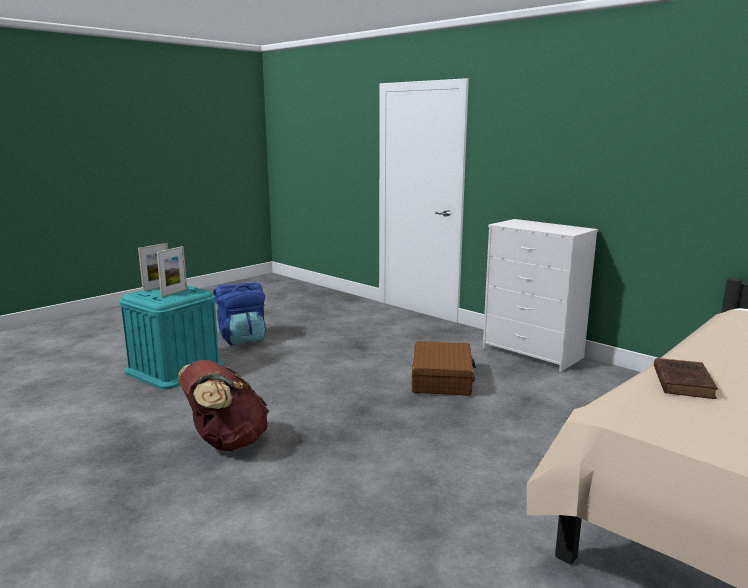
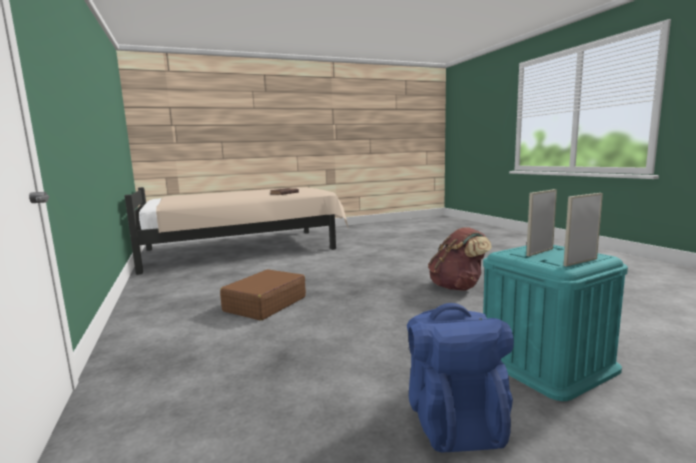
camera: 155 degrees left, 5 degrees down
(533, 353) = (139, 315): white dresser -> none

